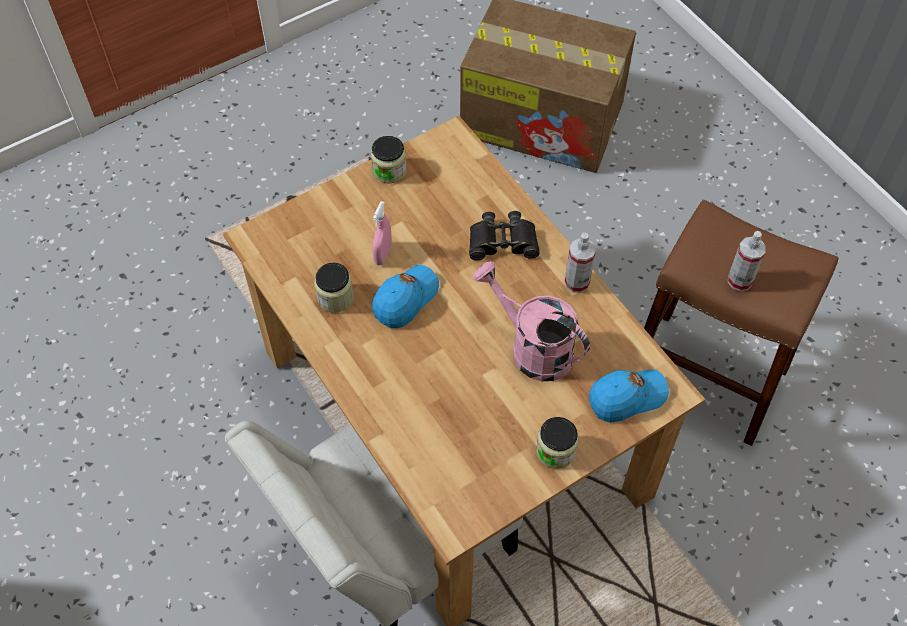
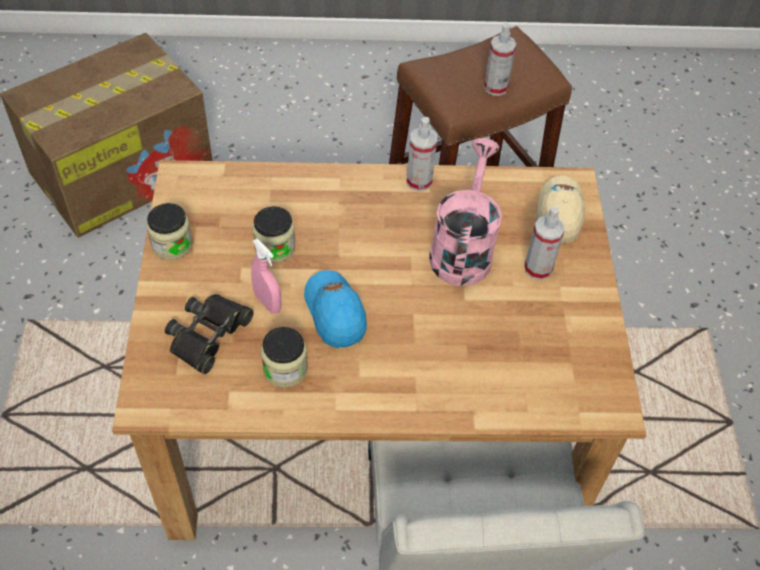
camera: 60 degrees left, 5 degrees down
(502, 242) = (333, 207): black binoculars -> black binoculars (208, 335)
(532, 347) = (462, 248): pink watering can -> pink watering can turned 120 degrees clockwise
(553, 410) = (538, 269): none -> spray bottle
(555, 451) = (580, 290): jar -> jar (275, 248)
(627, 397) = (559, 214): blue cap -> beige cap

